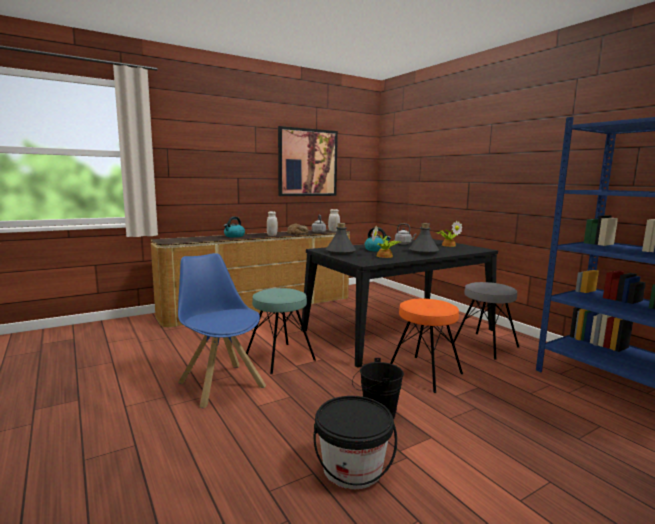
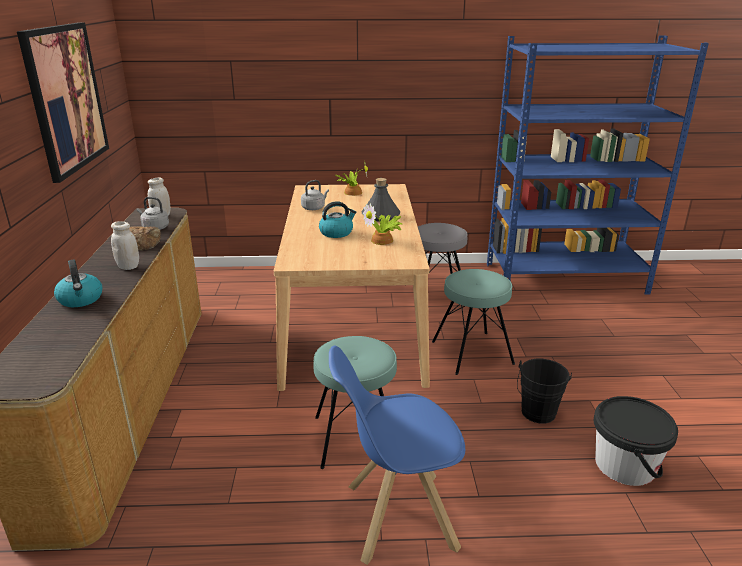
camera: 60 degrees left, 15 degrees up
(341, 252) = (332, 257): grey bottle -> none
(399, 330) = (352, 321): black dining table -> beige dining table
(424, 373) = (472, 352): orange stool -> turquoise stool

